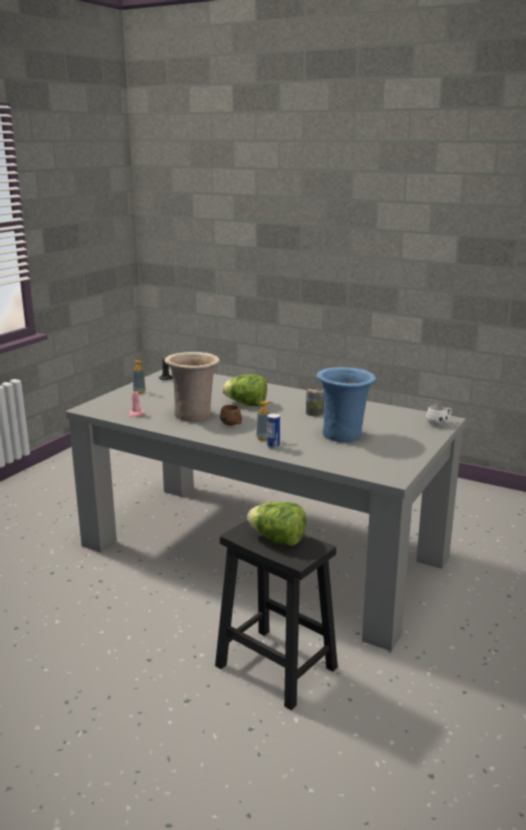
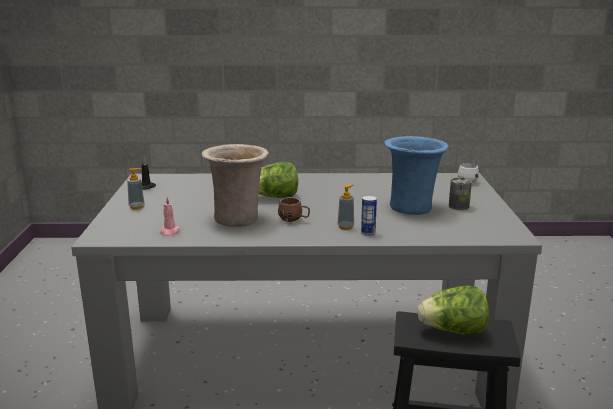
camera: 30 degrees left, 0 degrees up
(314, 413) = (352, 192): can -> can (458, 206)

